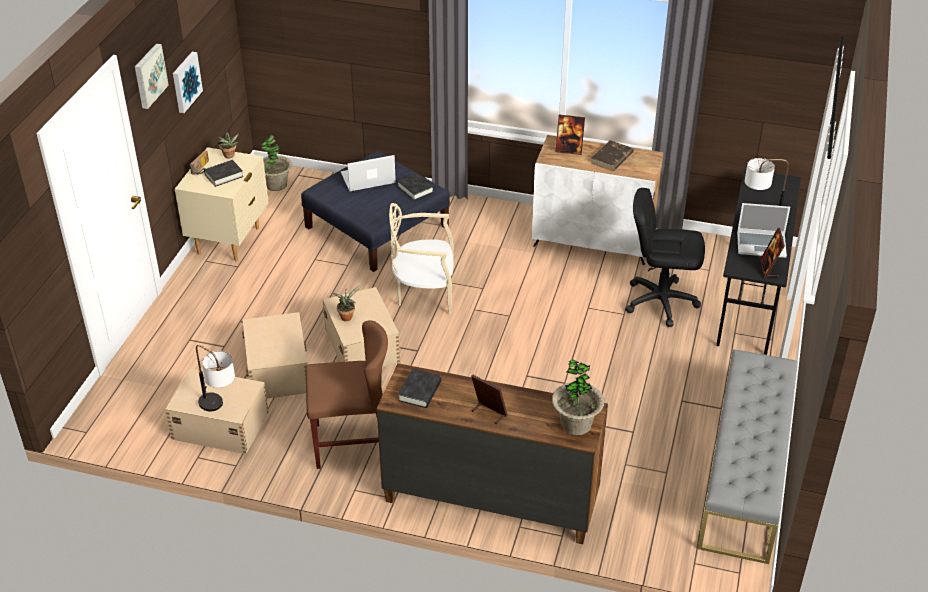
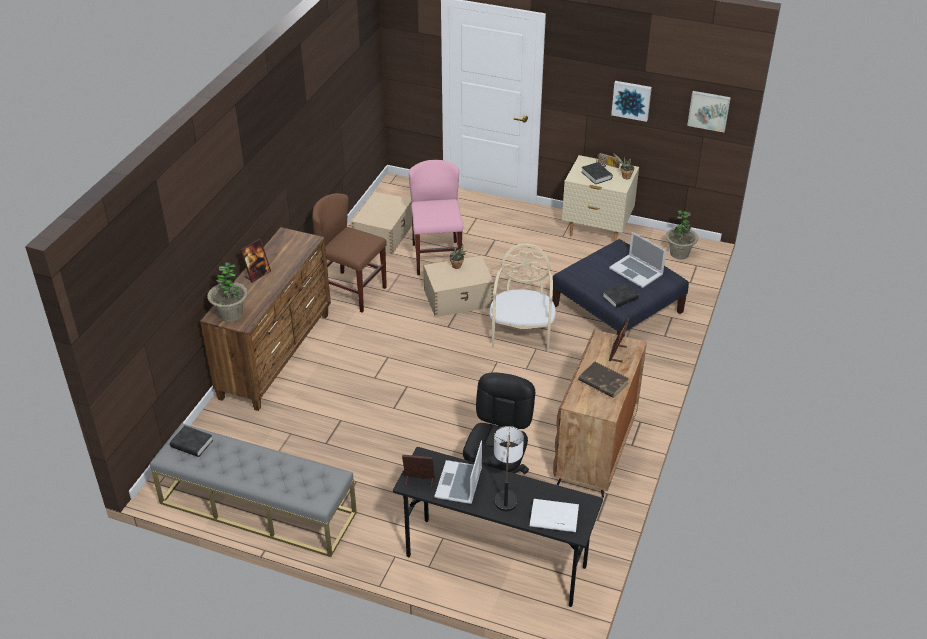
camera: 95 degrees right, 0 degrees up
(149, 75) = (582, 58): picture -> picture (709, 110)
(219, 408) = (368, 212): table lamp -> none
(278, 369) = (437, 258): beige storage box -> pink chair
(352, 443) = (352, 292): brown chair -> brown chair turned 120 degrees clockwise
(368, 178) = (636, 271): laptop -> laptop turned 150 degrees clockwise
(420, 391) = (290, 245): black book -> black book (192, 444)
(593, 242) = (596, 450): white cabinet -> brown cabinet
(778, 193) = (553, 518): none -> white book

